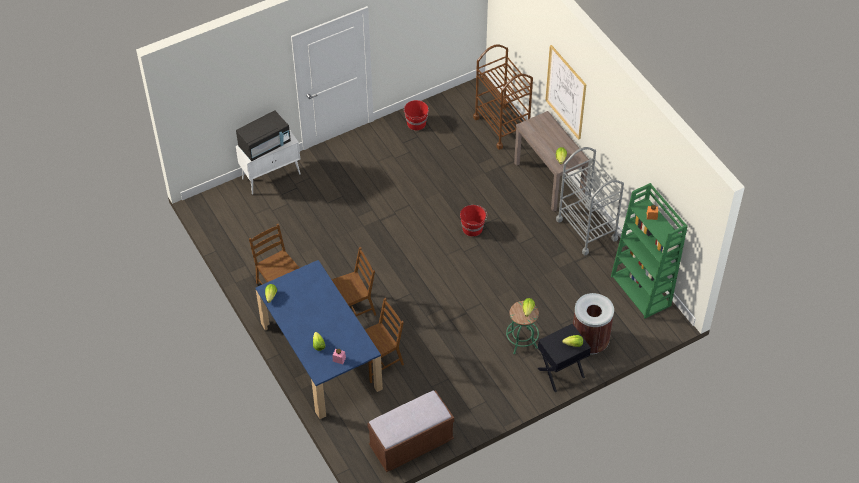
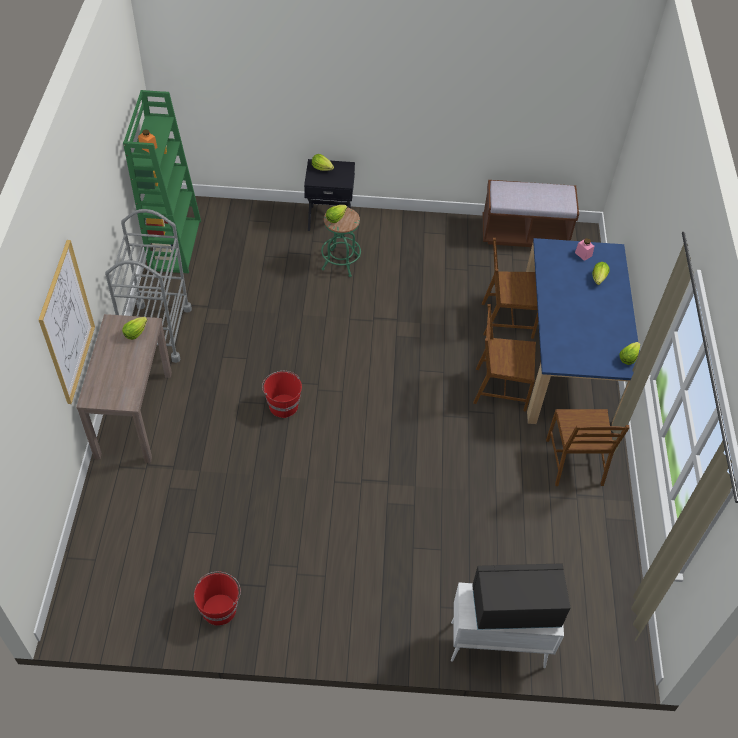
camera: 150 degrees left, 0 degrees up
(502, 126) = (110, 528): brown cart -> none
(590, 342) = (275, 228): brown trash can -> none

